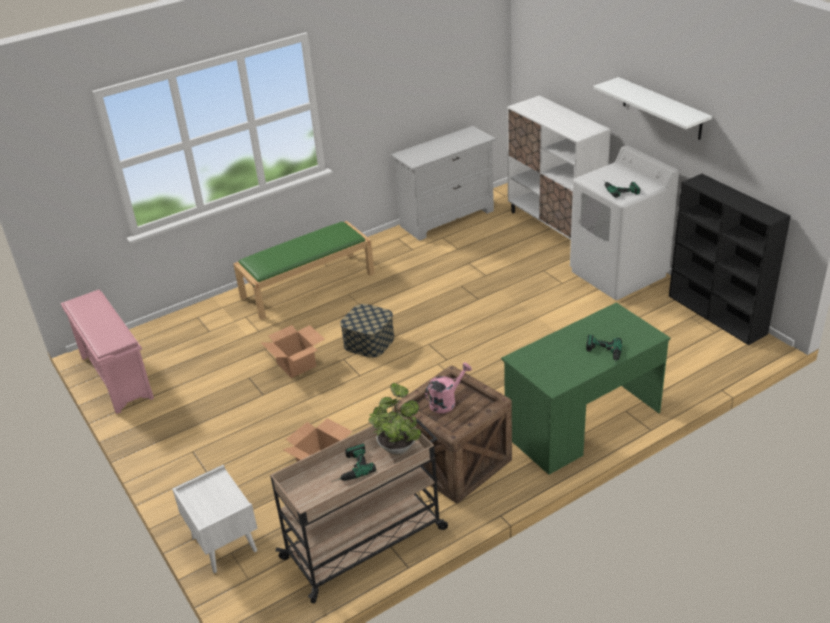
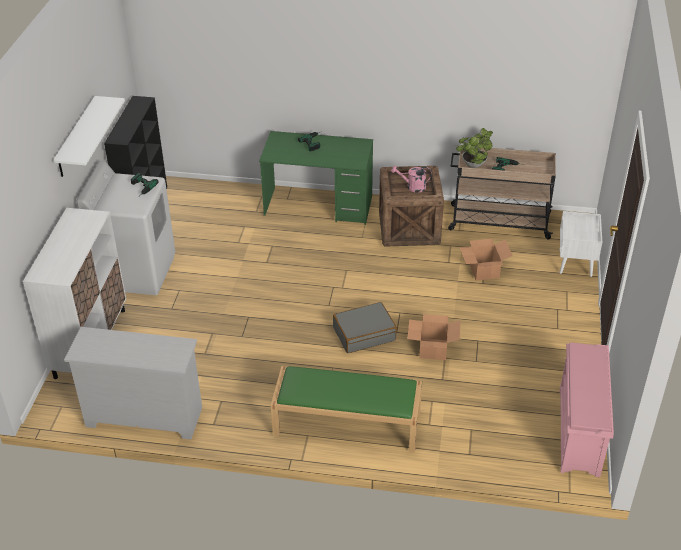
camera: 140 degrees left, 5 degrees up
(369, 342) = (364, 334): storage box -> grey suitcase

